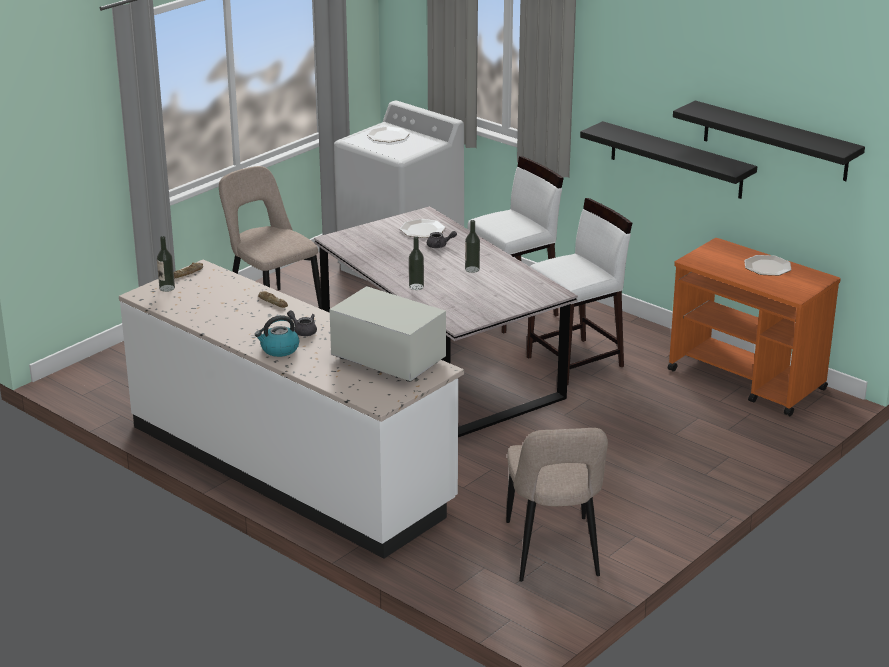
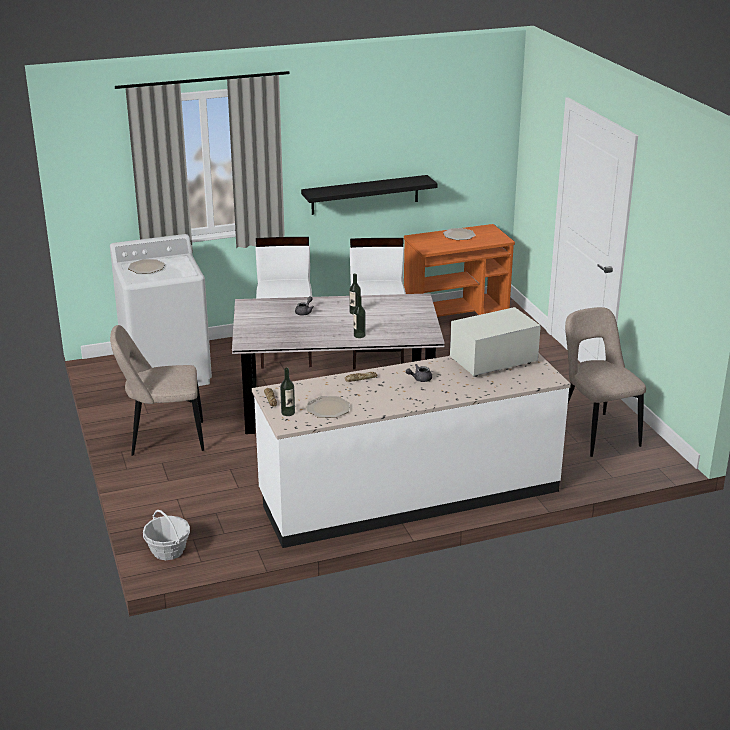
camera: 60 degrees left, 0 degrees up
(87, 374) = (168, 551): none -> basket
(279, 349) = (440, 394): kettle -> none
(422, 230) = (271, 311): plate -> plate (328, 408)
(553, 553) = (596, 432): beige chair -> beige chair turned 135 degrees counterclockwise
(775, 141) = (438, 153): black shelf -> none

